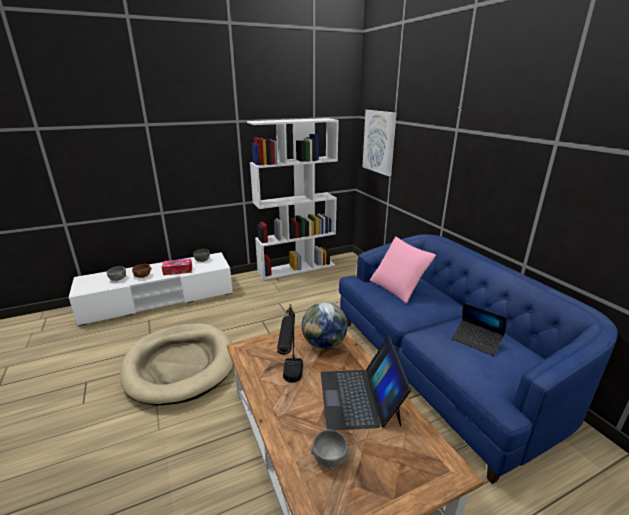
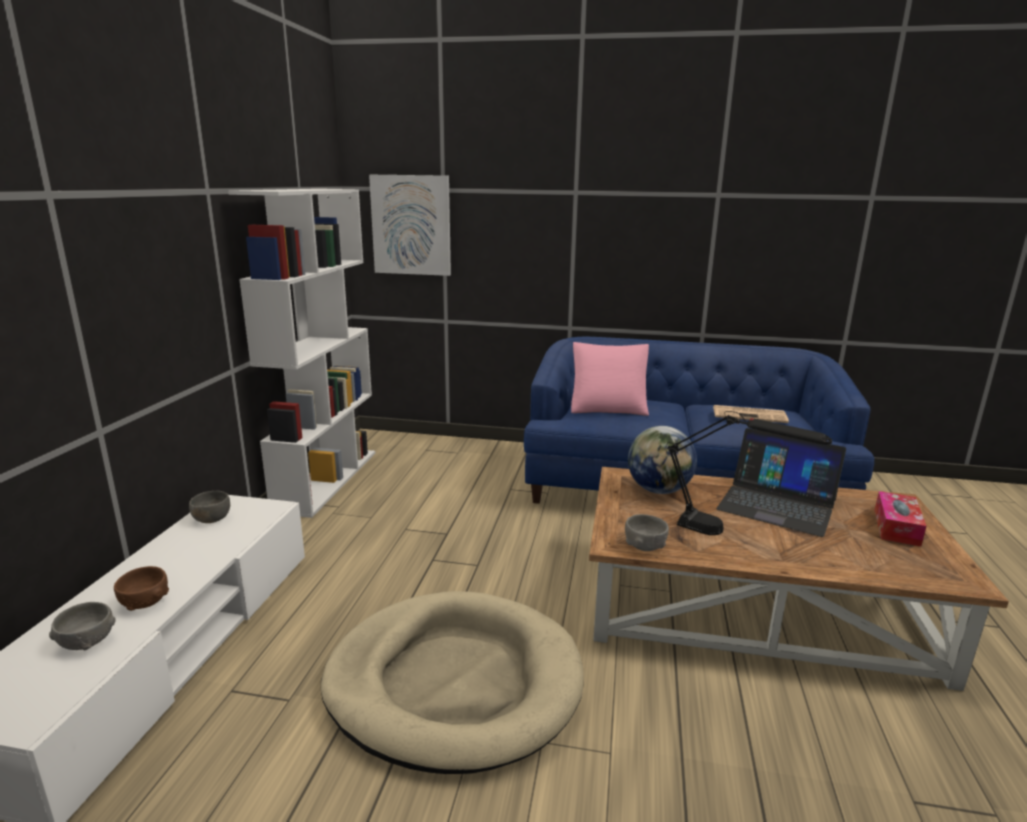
camera: 55 degrees left, 5 degrees down
(178, 270) = (206, 554): tissue box -> tissue box (896, 527)
(329, 458) = (866, 549): grey bowl -> grey bowl (644, 546)
(476, 341) = (750, 415): laptop -> newspaper

